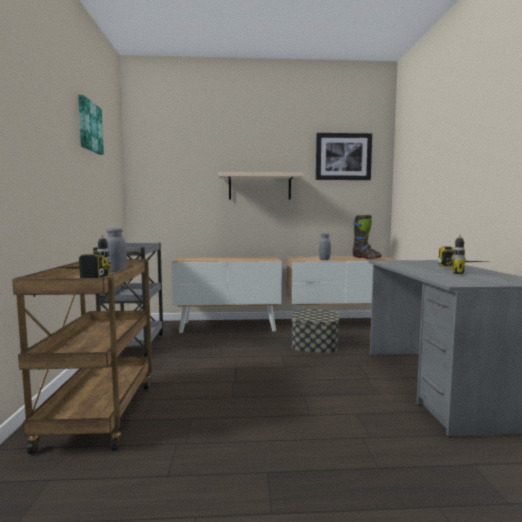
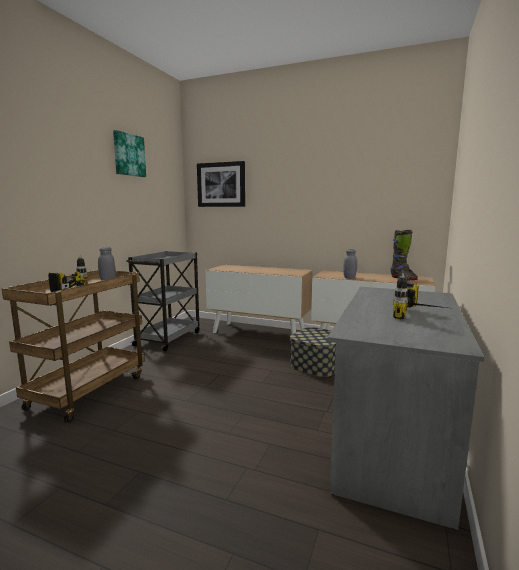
camera: 25 degrees right, 5 degrees up
(259, 187) = (298, 198): beige shelf -> none
(343, 157) = (390, 162): picture -> picture (221, 184)

